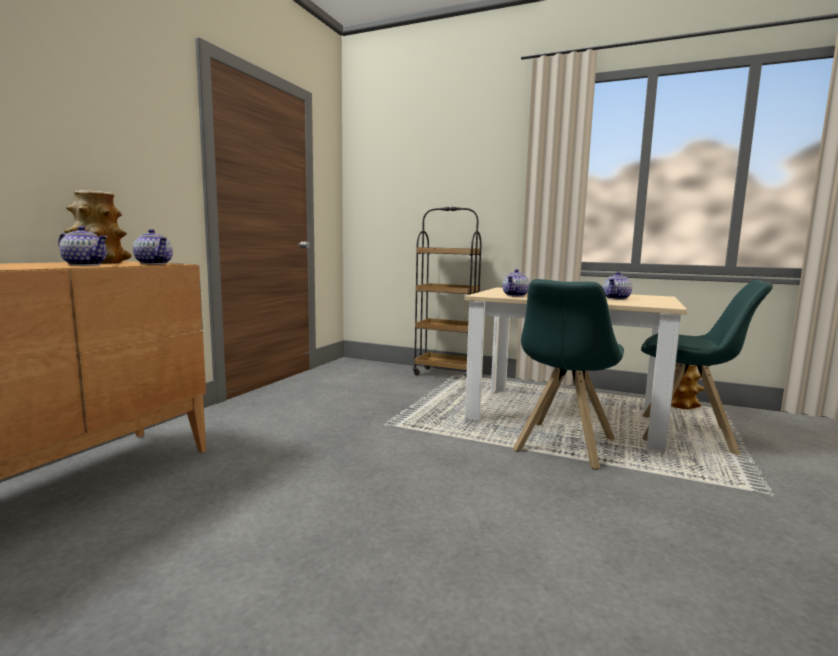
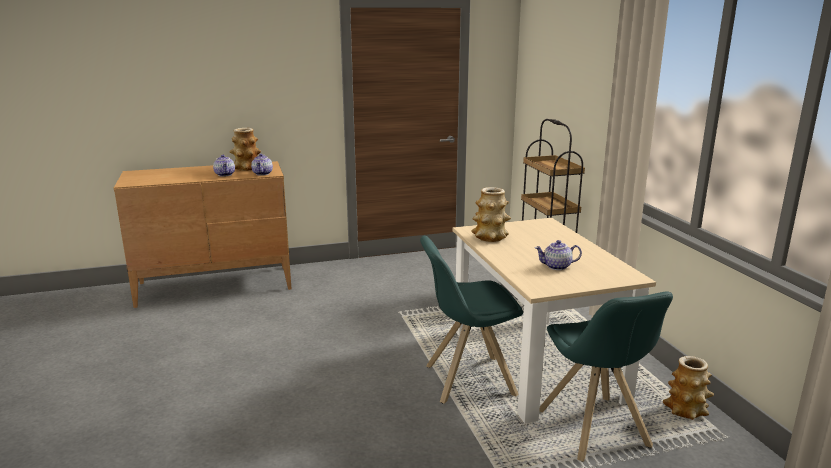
camera: 50 degrees right, 10 degrees up
(516, 295) = (490, 237): teapot -> vase

